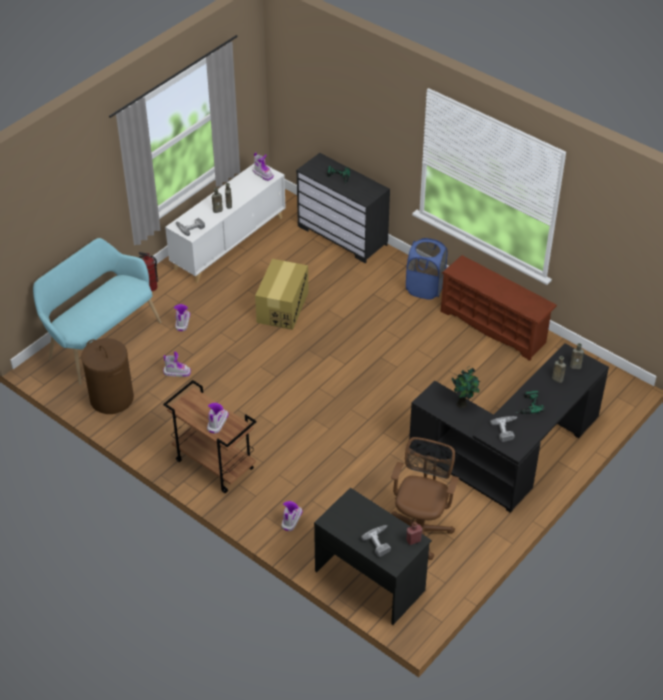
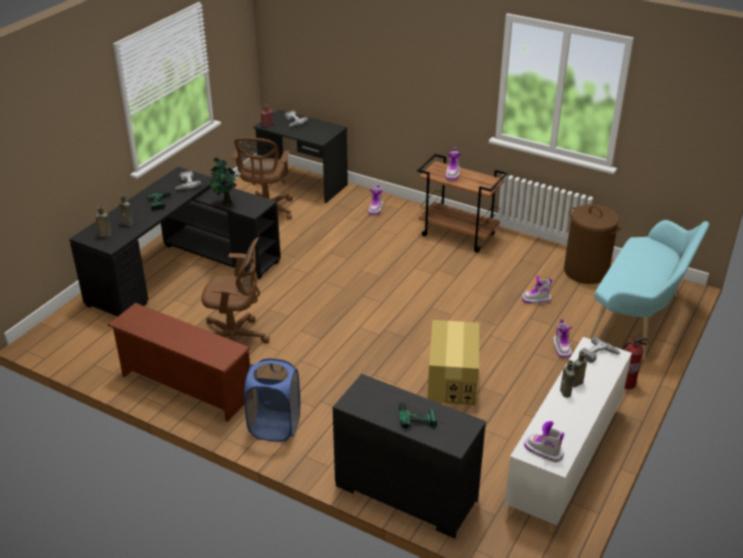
camera: 170 degrees right, 10 degrees down
(454, 365) = (236, 339): none -> brown office chair

